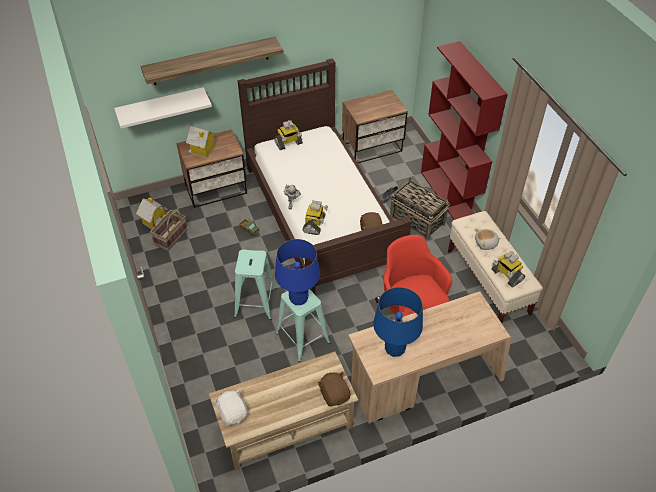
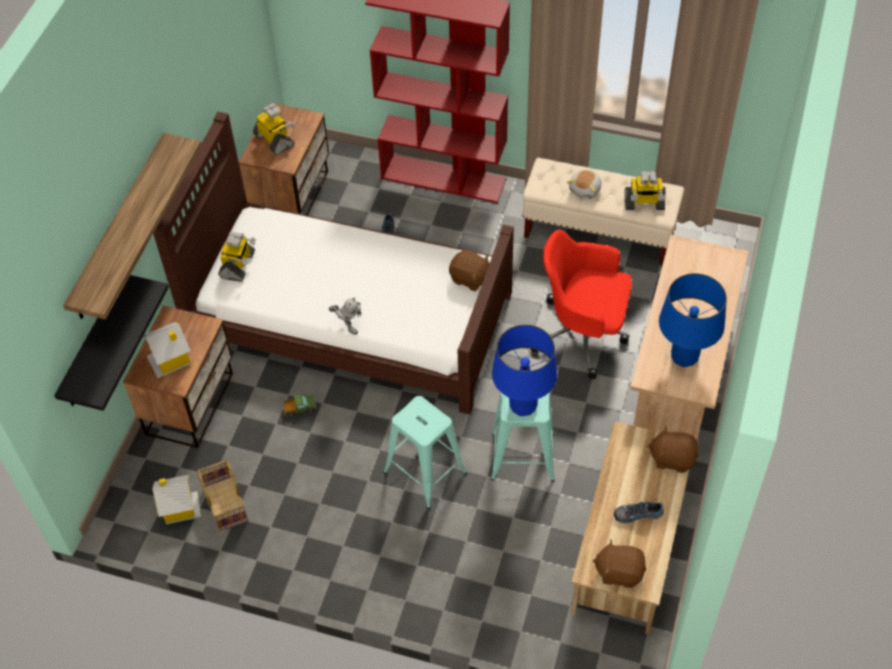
camera: 50 degrees left, 5 degrees up
(161, 107) = (94, 344): white shelf -> black shelf
(233, 413) = (619, 572): white plush toy -> brown plush toy
(280, 399) = (637, 513): none -> shoe
(314, 224) = (406, 324): toy robot -> toy robot (275, 140)
(416, 220) = (450, 233): basket -> none

